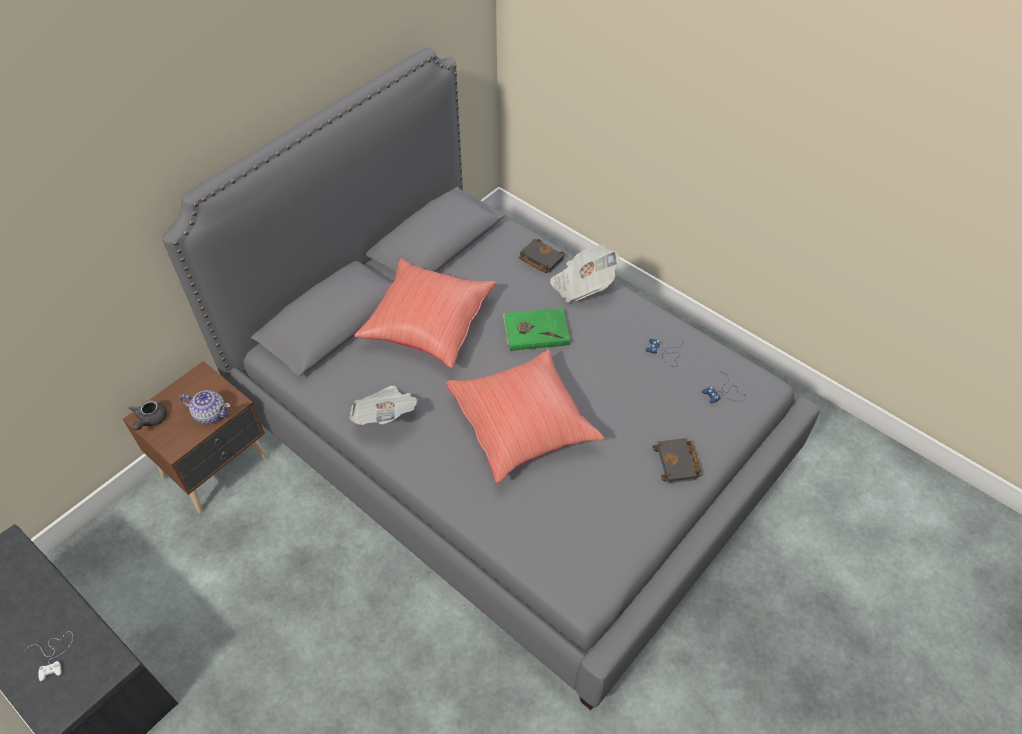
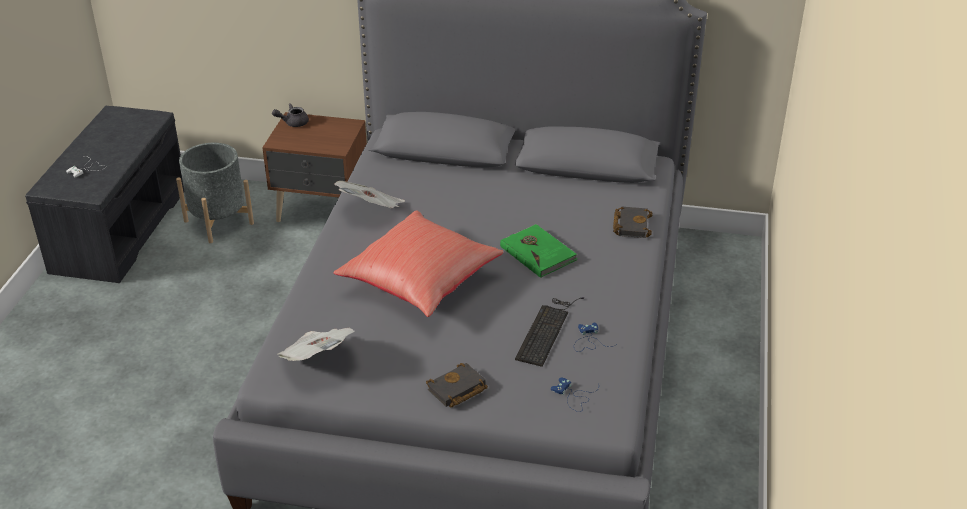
camera: 60 degrees right, 15 degrees down
(153, 566) = (219, 222): none -> grey planter
(210, 414) = (319, 143): teapot -> none
(427, 325) = (486, 194): red pillow -> none
(582, 285) = (624, 261): newspaper -> newspaper (317, 358)
(637, 371) = (547, 329): none -> keyboard

